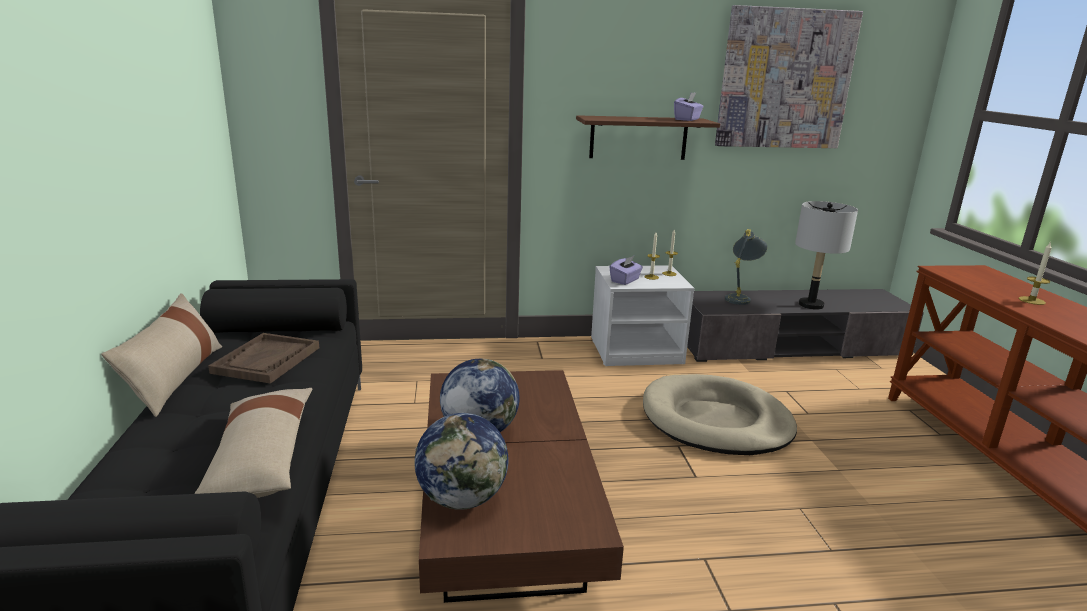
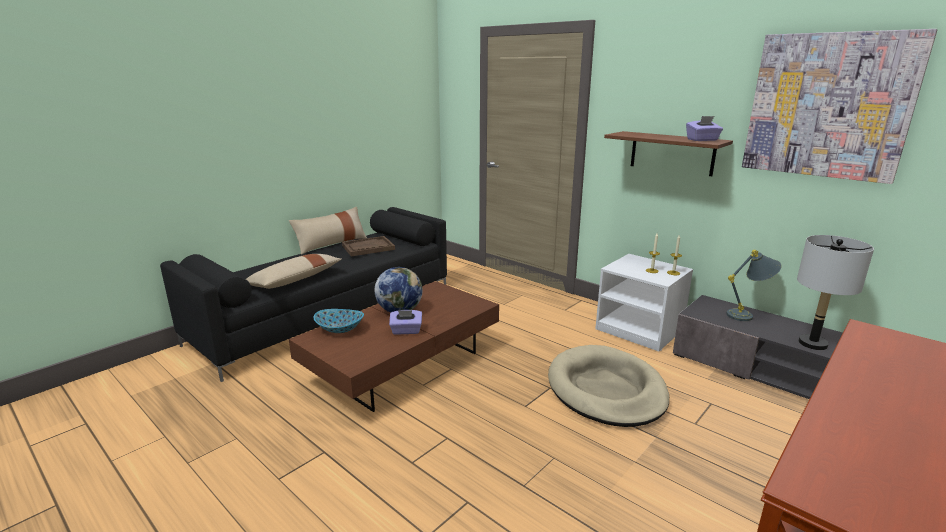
camera: 50 degrees right, 0 degrees up
(463, 499) = (340, 330): globe -> bowl
(625, 280) = (625, 267): purple tissue box -> purple tissue box (406, 331)
(1031, 300) = (885, 382): candle -> none

